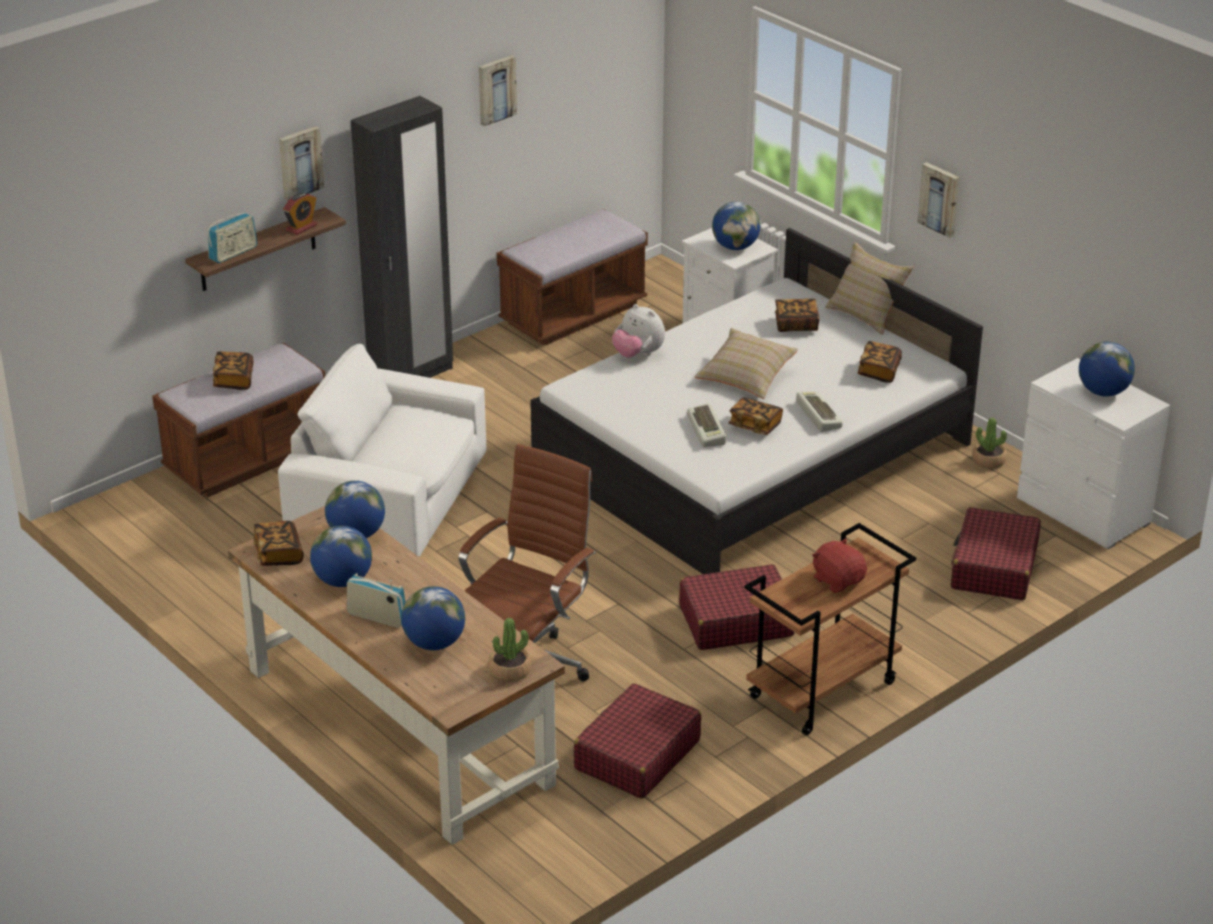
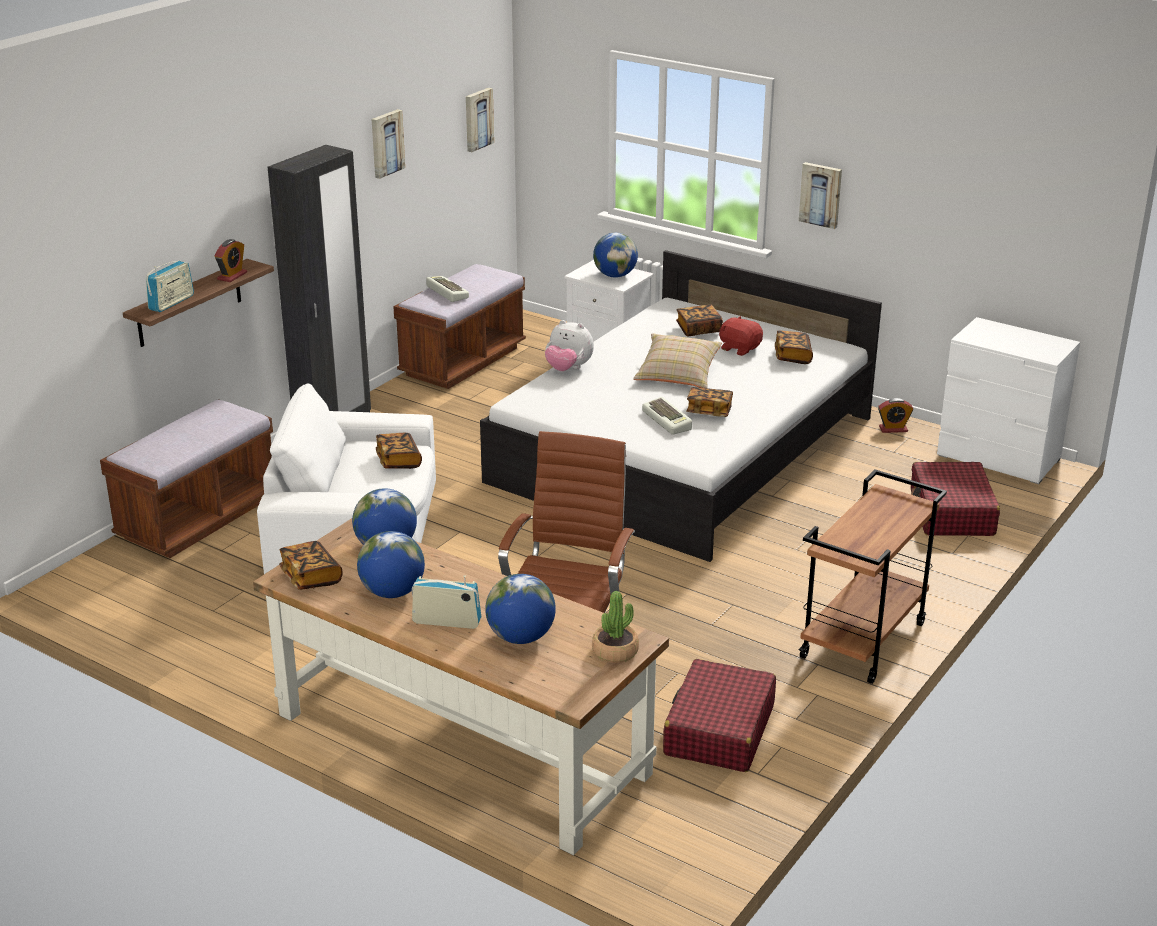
camera: 15 degrees left, 5 degrees down
(234, 380) = (183, 435): book -> book (398, 461)
(300, 162) = (223, 211): picture -> picture (477, 119)
(735, 621) = (747, 592): red suitcase -> none
(817, 415) = (759, 396): keyboard -> keyboard (446, 292)
(838, 580) = (881, 522): red plush toy -> red plush toy (739, 348)
(866, 314) = (754, 316): beige pillow -> none
(988, 461) = (893, 429): potted plant -> alarm clock
(1103, 392) = (1017, 339): globe -> none

